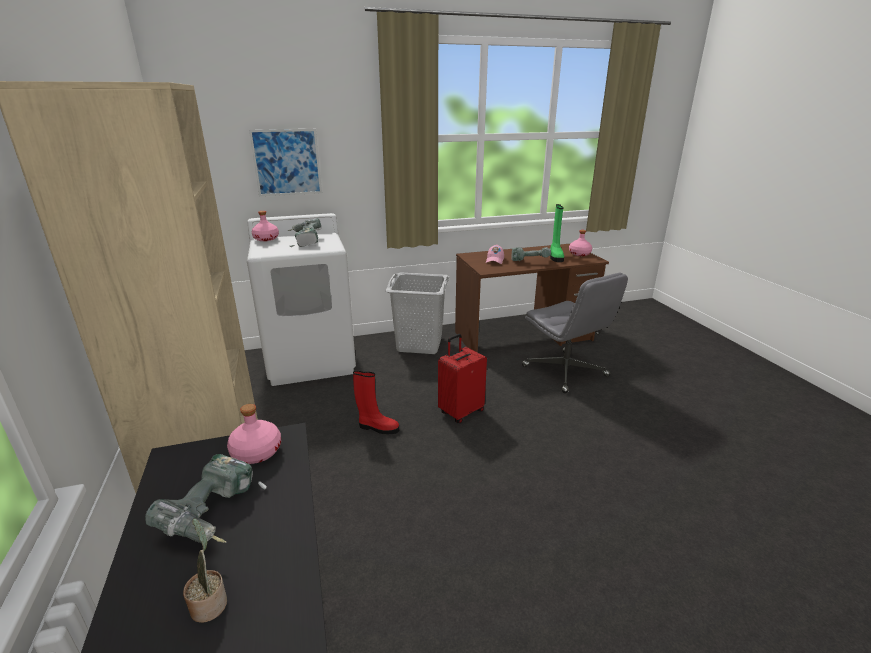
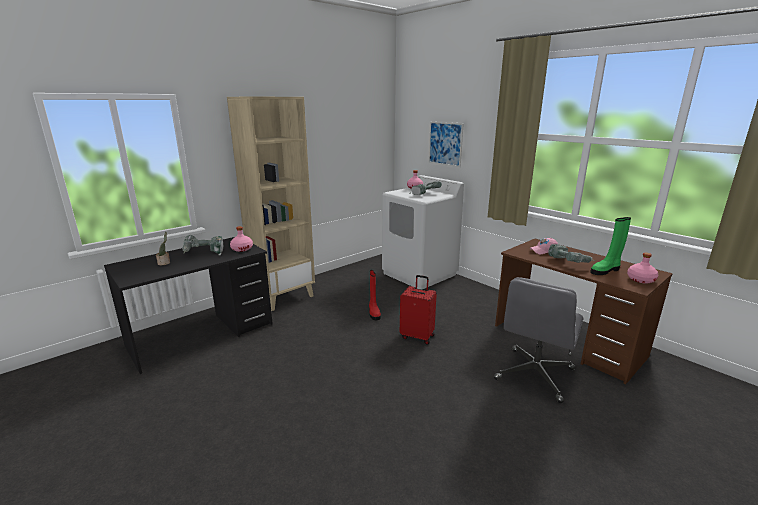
camera: 65 degrees right, 5 degrees down
(419, 344) = (485, 300): grey laundry basket -> none

